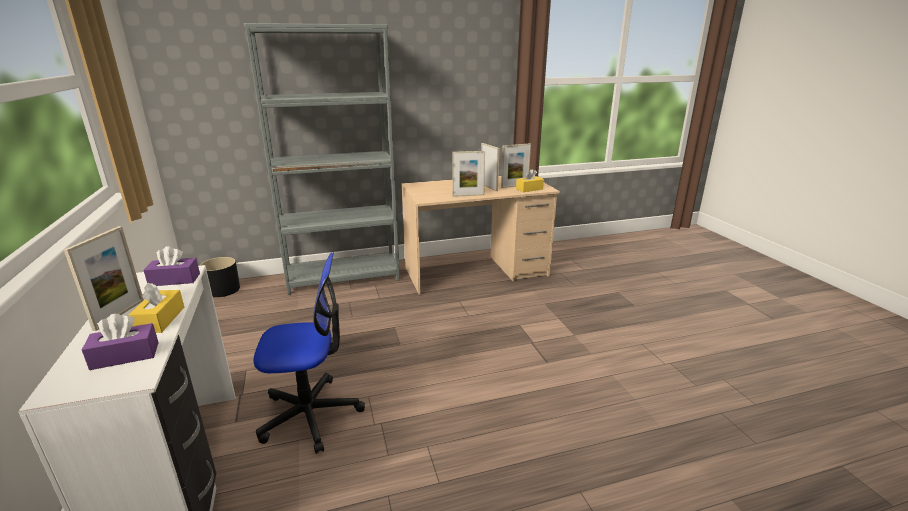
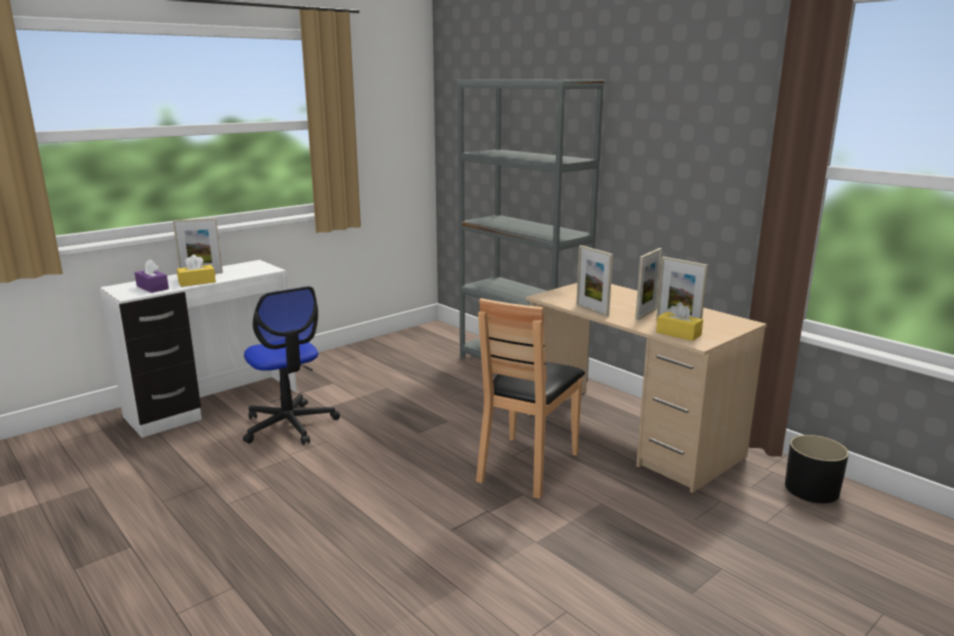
camera: 65 degrees right, 5 degrees down
(174, 280) = (256, 270): purple tissue box -> none
(223, 290) = (442, 333): black planter -> black planter (812, 489)
(486, 314) = (527, 466): none -> brown chair

